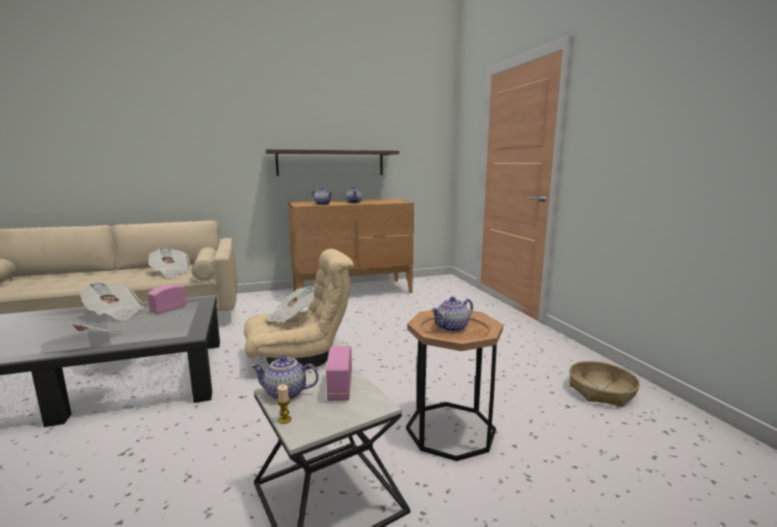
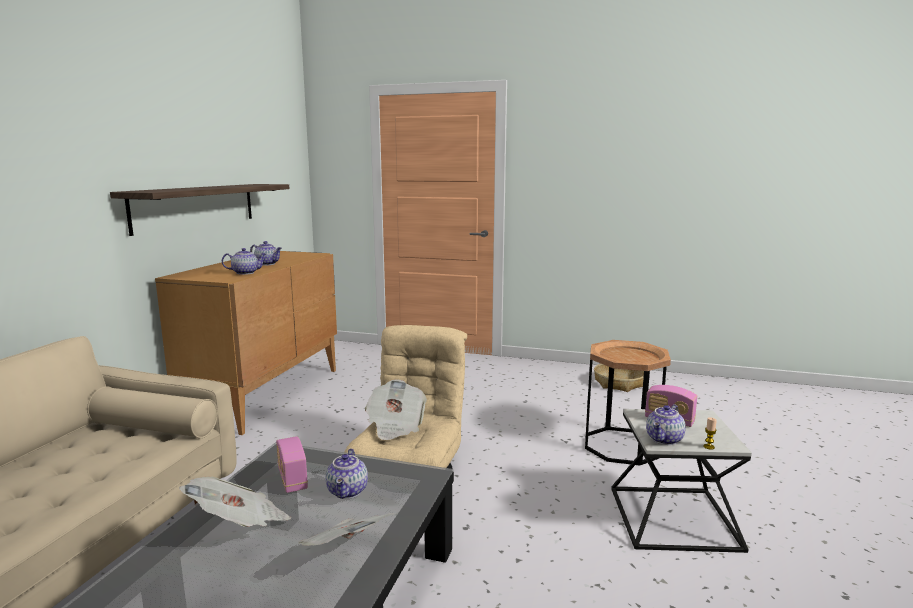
camera: 55 degrees left, 0 degrees up
(170, 272) = (91, 453): newspaper -> none
(452, 328) = (626, 356): teapot -> teapot (348, 492)

